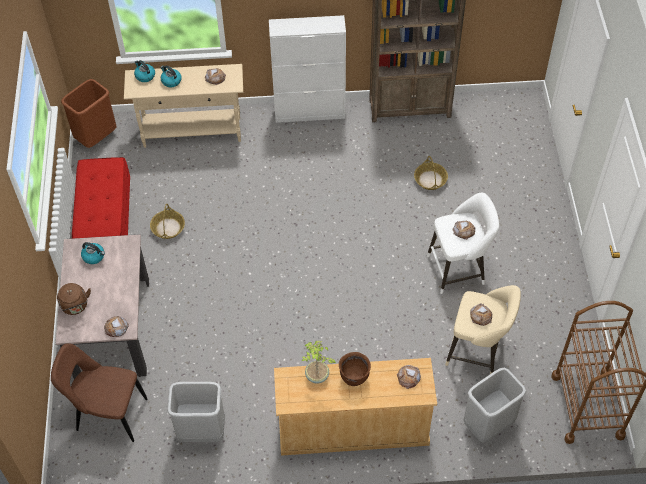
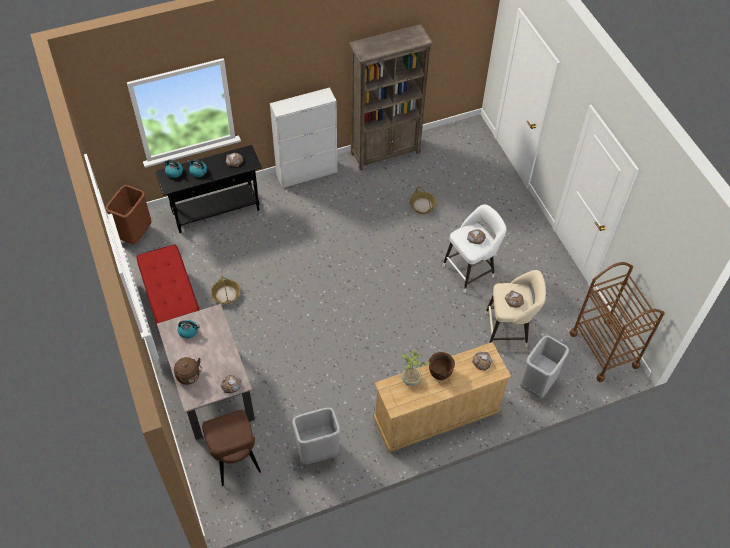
camera: 20 degrees left, 0 degrees up
(108, 414) = (235, 459): brown chair -> brown chair turned 105 degrees counterclockwise
(192, 133) = (216, 212): beige console table -> black console table

